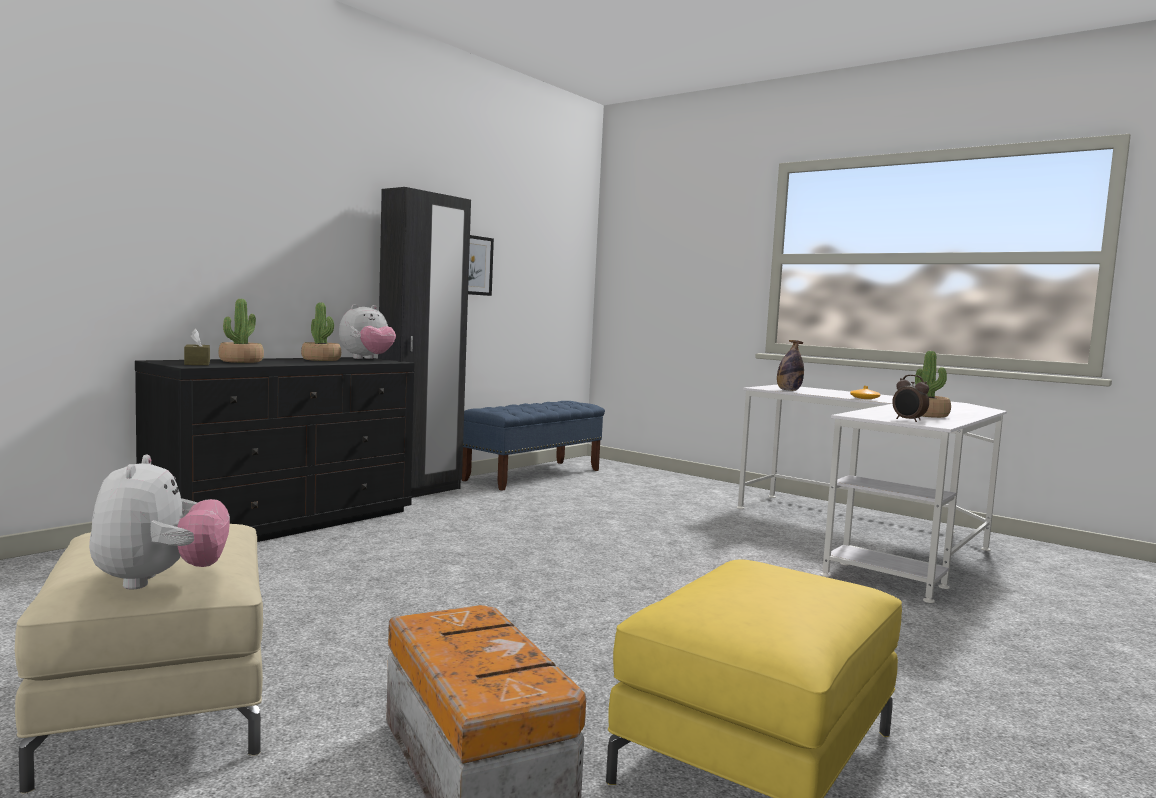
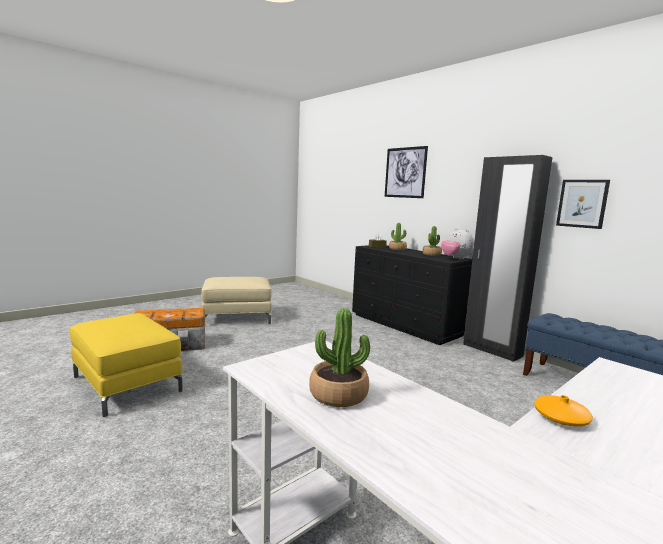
camera: 100 degrees right, 5 degrees up
(159, 581) = (211, 280): plush toy -> none
(191, 177) = (405, 172): none -> picture
(788, 390) = (606, 379): bottle -> none
(908, 420) = (283, 363): alarm clock -> none

